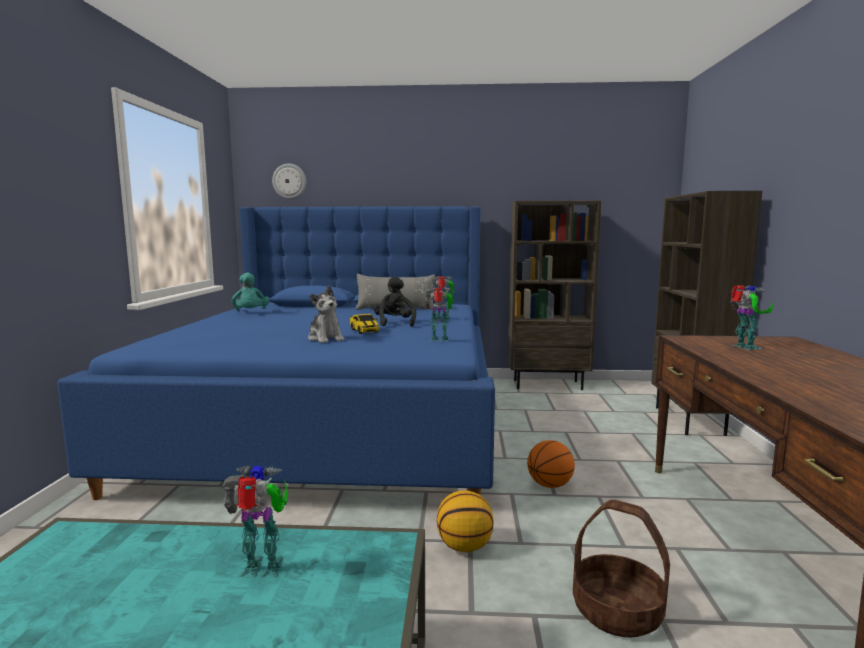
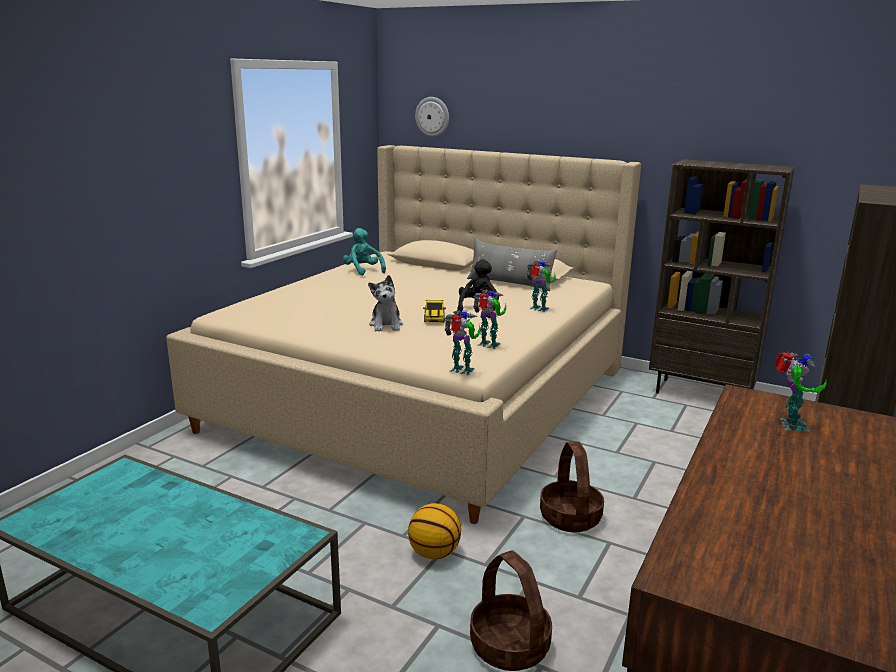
camera: 25 degrees right, 10 degrees up
(251, 313) = (363, 271): turquoise plush toy -> turquoise plush toy turned 135 degrees clockwise
(263, 570) = (211, 529): toy robot -> toy robot (462, 371)
(336, 422) = (425, 397): blue bed -> beige bed
(549, 485) = (571, 517): basketball -> basket

